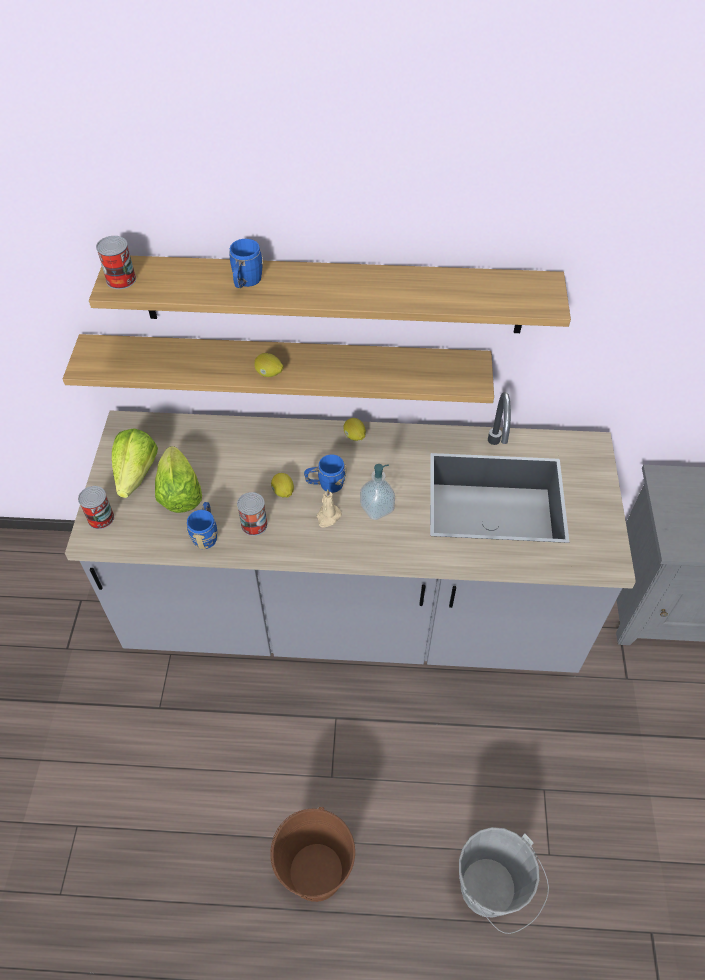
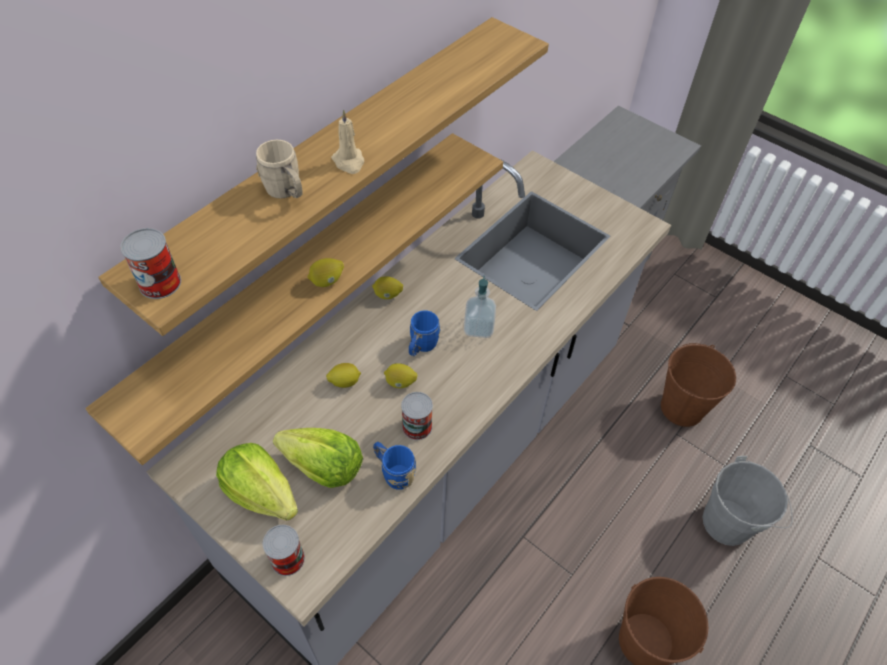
camera: 55 degrees left, 0 degrees up
(246, 283) = (286, 192): blue mug -> beige mug
(256, 461) = (344, 382): none -> lemon
(328, 517) = (458, 366): beige candle -> beige candle (349, 162)
(578, 779) = (682, 408): none -> brown bucket

